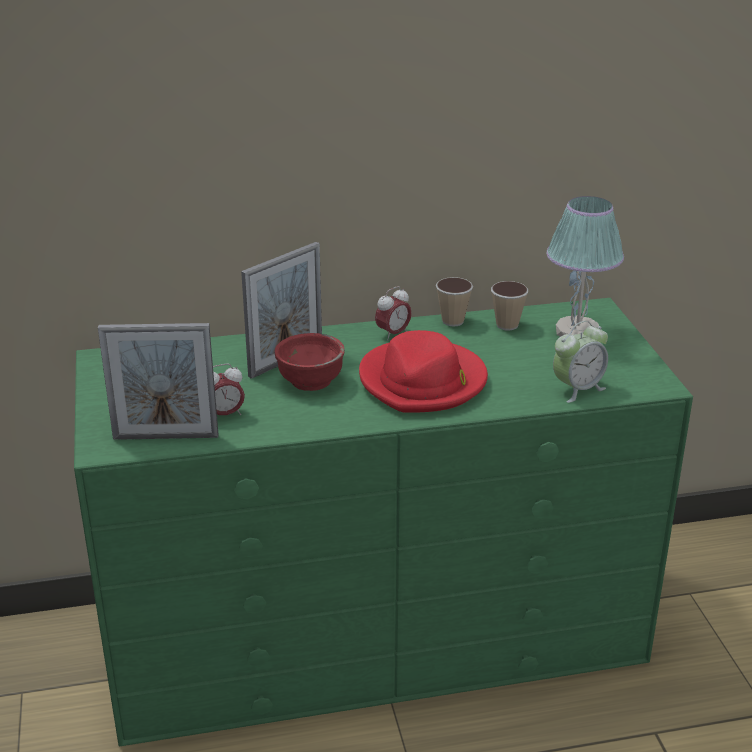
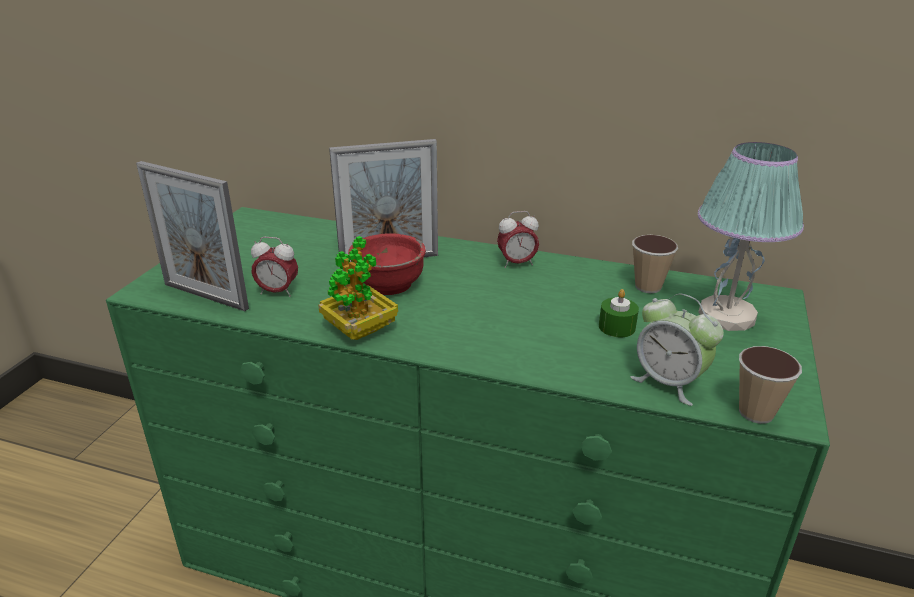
camera: 30 degrees right, 0 degrees up
(330, 421) = (360, 330): none -> potted plant
(423, 381) = (496, 318): red hat -> none
(453, 321) = (591, 267): cup -> cup (756, 412)
(512, 362) = (617, 327): none -> green candle
(577, 389) = (669, 382): alarm clock -> alarm clock turned 45 degrees clockwise

